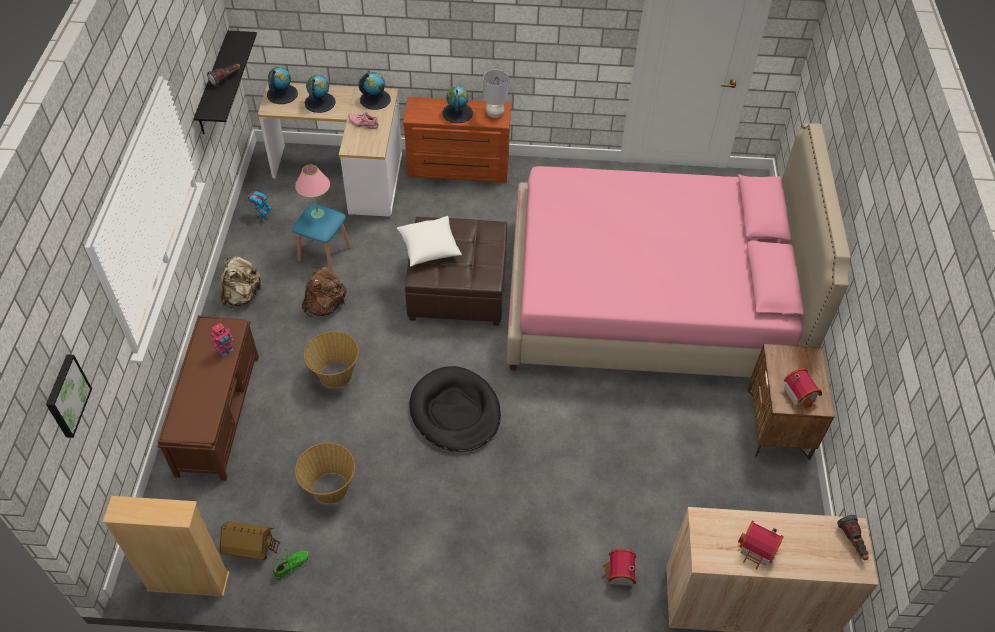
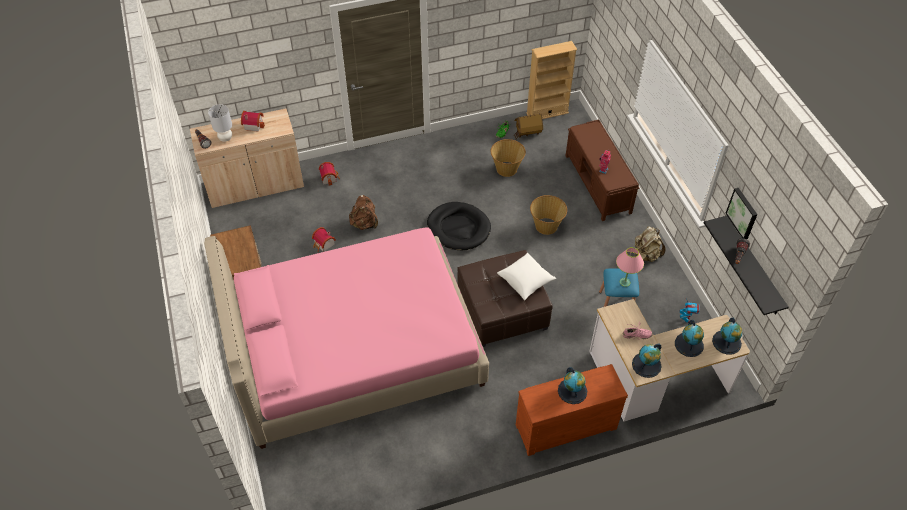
camera: 160 degrees right, 0 degrees up
(66, 396) = (613, 28): picture -> picture (743, 213)
(325, 306) = (585, 266): brown backpack -> brown backpack (364, 223)
(494, 114) = (539, 402): grey table lamp -> grey table lamp (225, 138)
(800, 393) = (232, 242): toy house -> toy house (324, 245)

